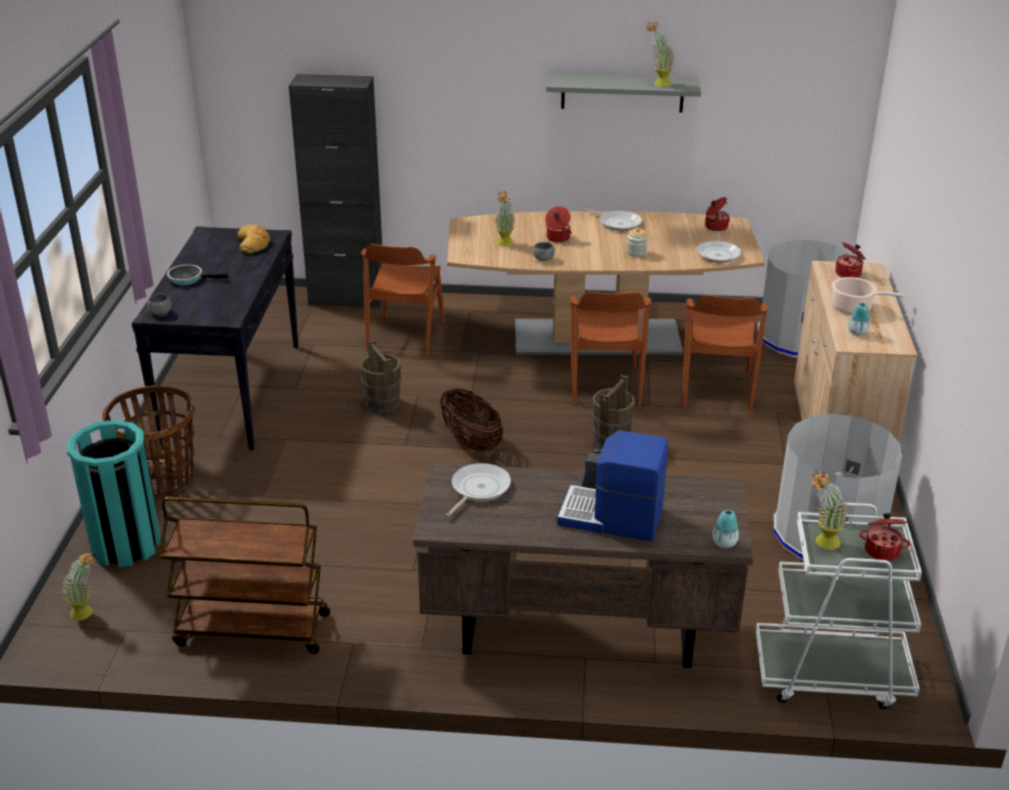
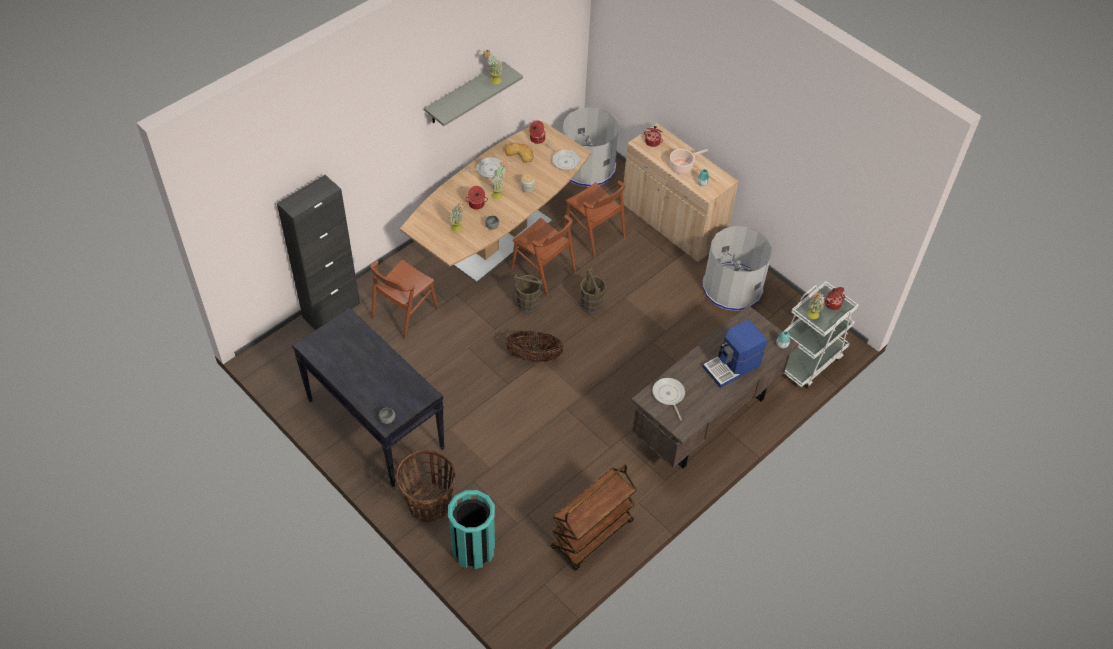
camera: 50 degrees left, 20 degrees up
(87, 613) = (514, 594): potted plant -> potted plant (499, 193)
(189, 279) = (359, 385): frying pan -> none
(254, 243) = (347, 332): bread -> bread (519, 153)
(382, 404) = (461, 368): brown bucket -> brown bucket (527, 304)
(405, 336) = (404, 313): brown chair -> brown chair turned 75 degrees clockwise

